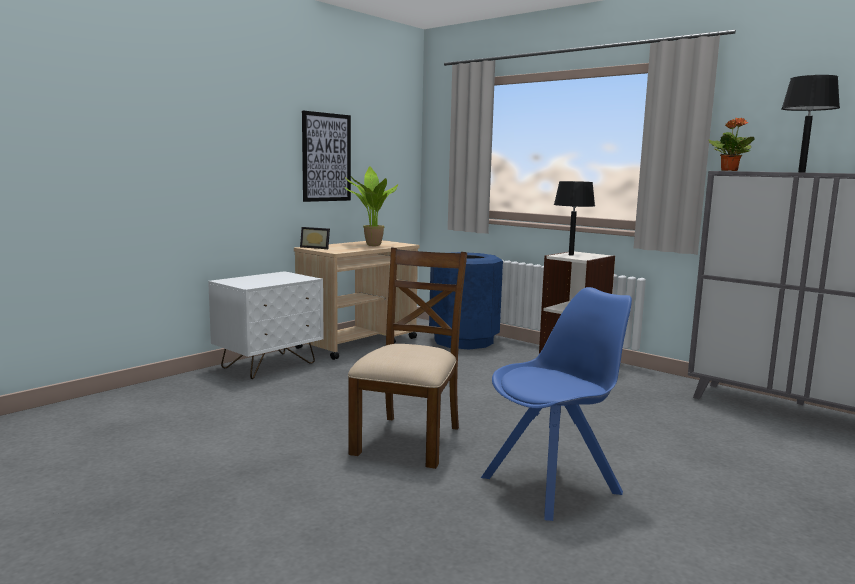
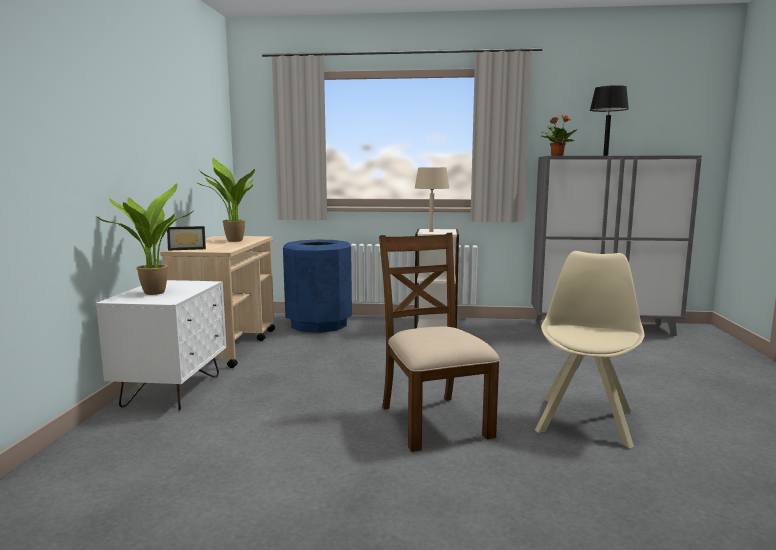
camera: 35 degrees left, 0 degrees up
(255, 279) = (152, 292): none -> potted plant
(326, 157) = (173, 147): picture -> none
(554, 484) = (585, 420): blue chair -> beige chair
(571, 255) = (431, 231): black table lamp -> beige table lamp

